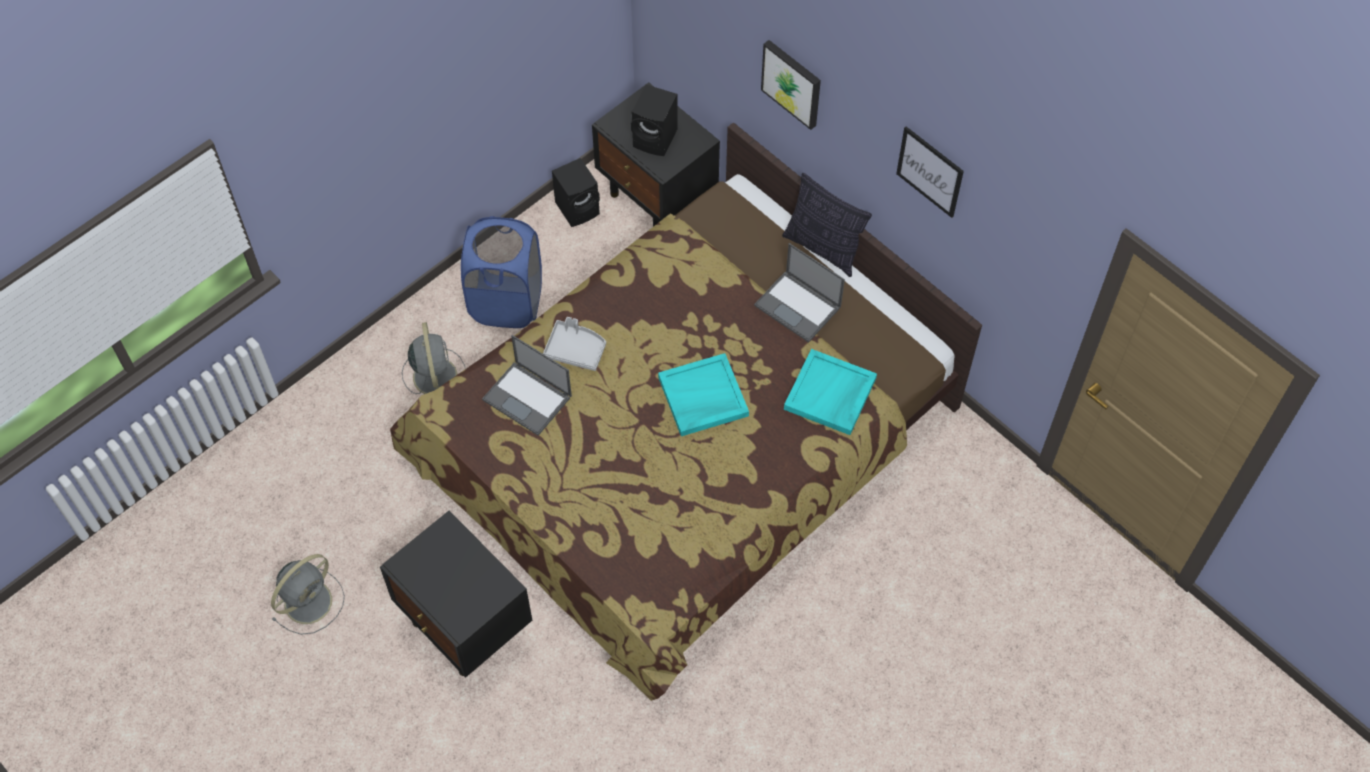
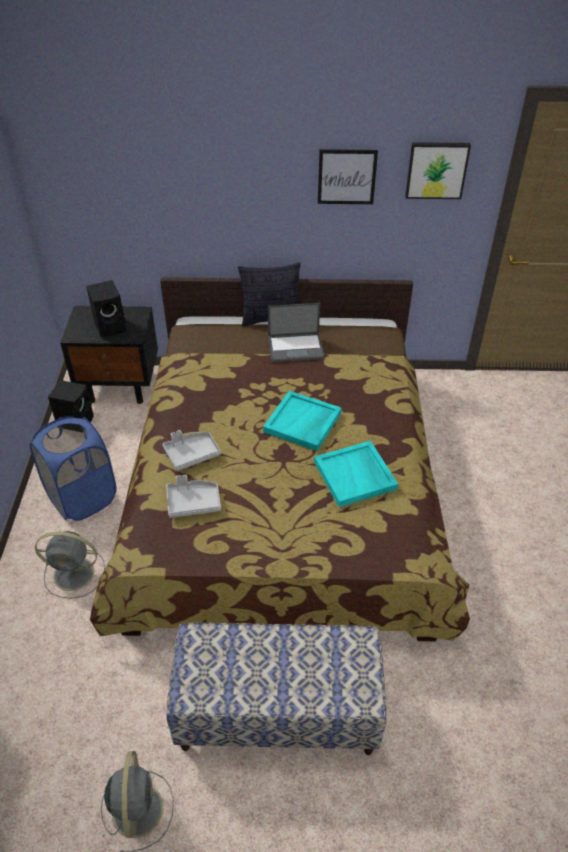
camera: 45 degrees left, 15 degrees down
(434, 374) = (76, 574): grey fan -> grey fan turned 150 degrees clockwise
(467, 626) = (278, 711): black nightstand -> bench
(528, 398) = (193, 502): laptop -> grey tray
(792, 83) = (207, 195): picture -> picture (436, 170)
(830, 394) = (369, 373): turquoise tray -> turquoise tray (355, 476)

